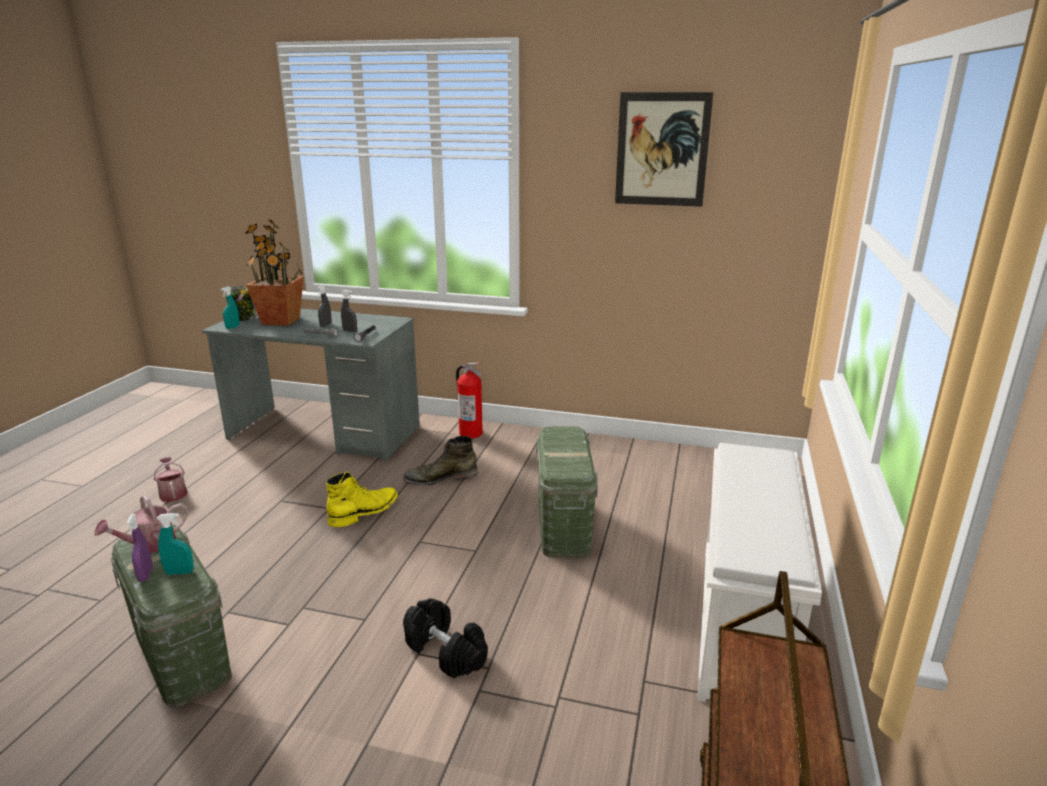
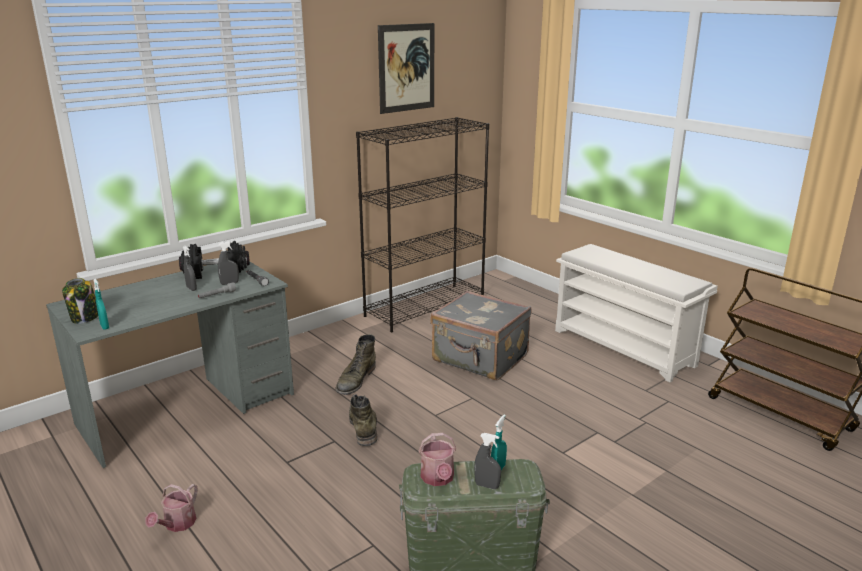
camera: 55 degrees left, 0 degrees up
(145, 575) = (487, 486): purple spray bottle -> grey spray bottle
(173, 493) = (177, 524): watering can -> watering can turned 75 degrees counterclockwise
(281, 321) = (134, 303): potted plant -> none
(364, 512) = (363, 426): yellow boot -> green boot
(446, 652) = (570, 442): black dumbbell -> black dumbbell (216, 272)
(470, 433) = (304, 347): fire extinguisher -> none
(564, 526) = (480, 359): green storage box -> grey suitcase
(633, 454) = (425, 307): none -> black bookcase

